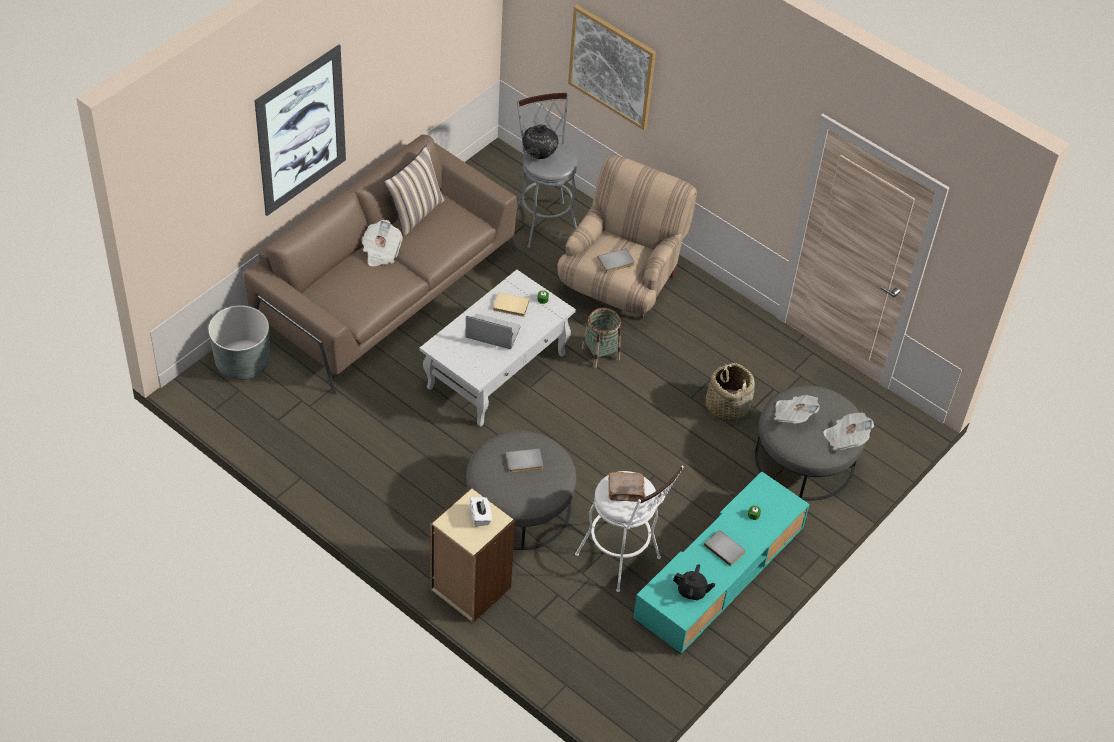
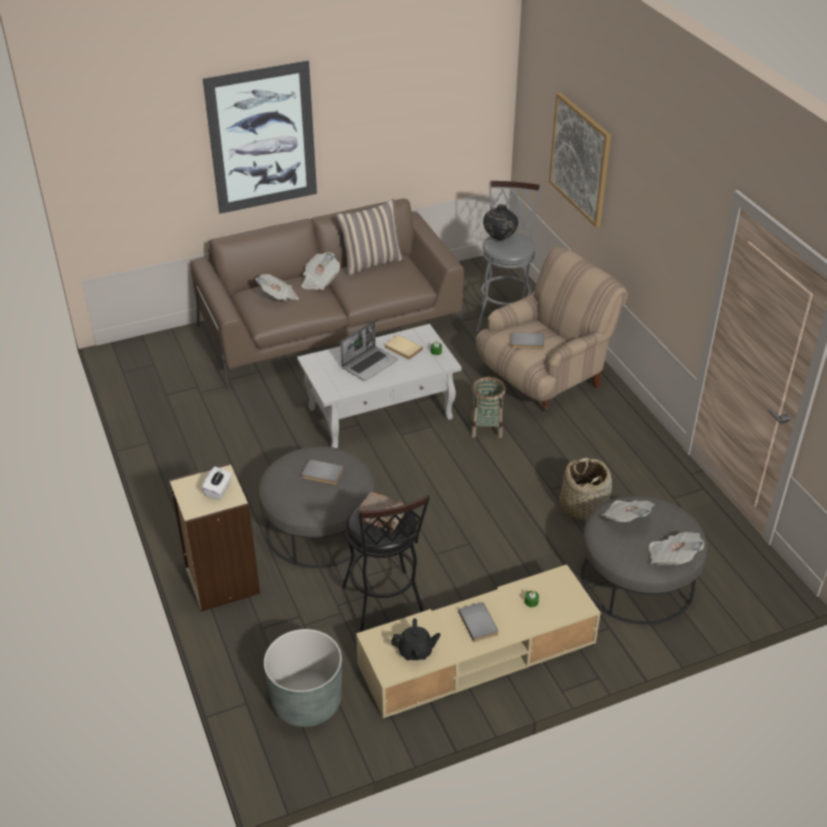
camera: 30 degrees right, 10 degrees down
(242, 362) = (173, 346): grey planter -> grey planter (306, 702)
(355, 284) = (278, 297): none -> newspaper
(492, 333) = (370, 364): laptop -> laptop turned 90 degrees clockwise
(622, 560) = (385, 608): white stool -> black stool
(692, 591) = (415, 651): black teapot -> black teapot turned 45 degrees counterclockwise
(719, 573) = (477, 655): turquoise tv stand -> beige tv stand

